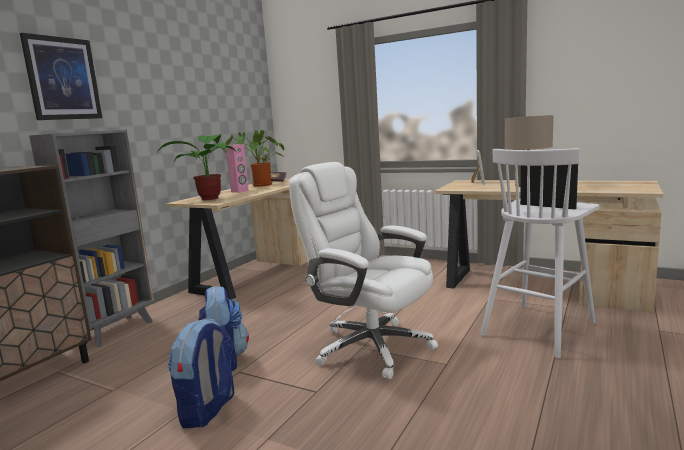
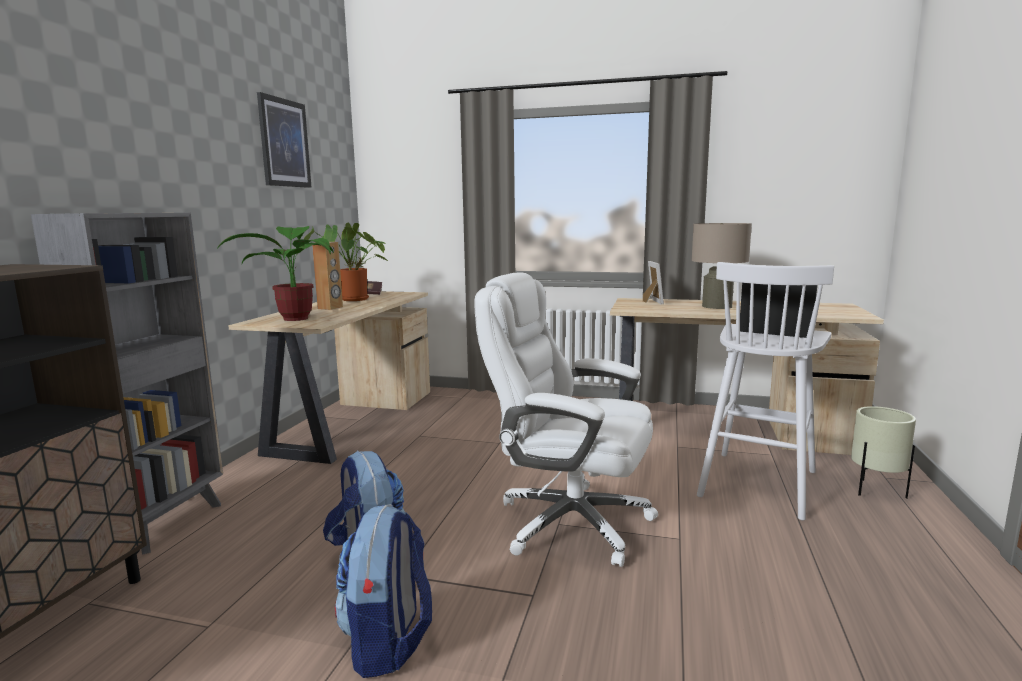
camera: 15 degrees left, 0 degrees up
(63, 78) = (83, 126): picture -> picture (284, 143)
(240, 191) = (330, 308): pink speaker -> brown speaker
(641, 341) = (876, 491): none -> beige planter

